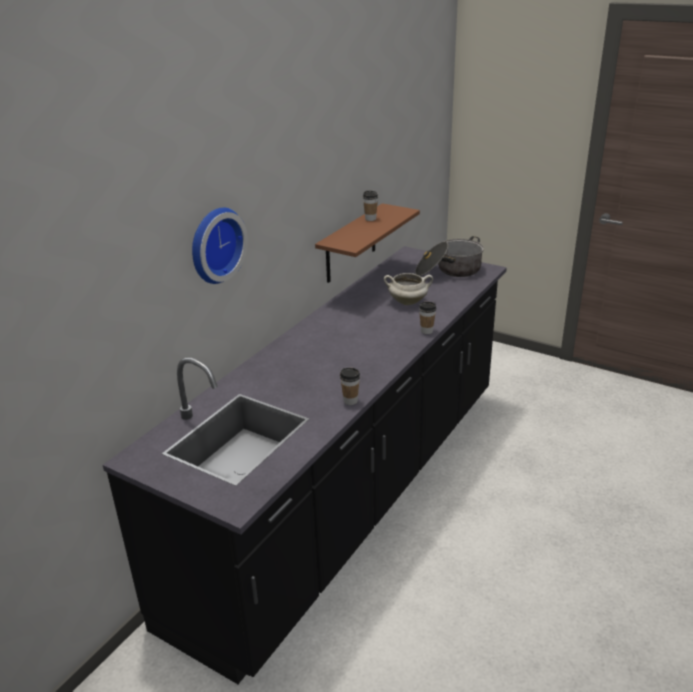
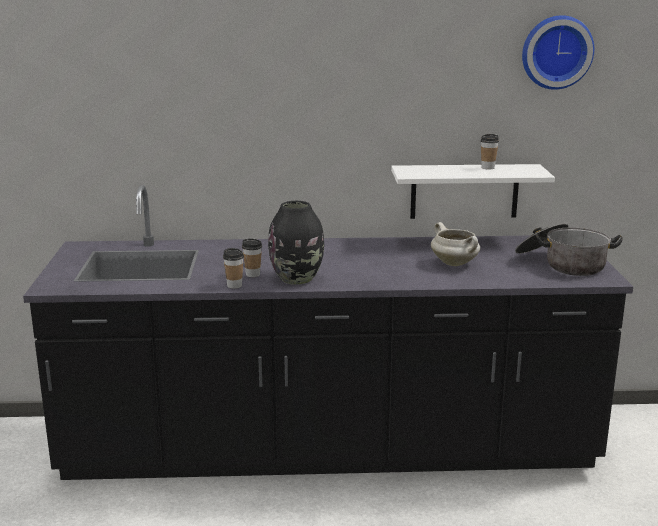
camera: 55 degrees right, 10 degrees down
(214, 244) = (230, 110): wall clock -> wall clock (556, 52)
(351, 244) = (464, 191): brown shelf -> white shelf
(368, 369) = (297, 279): none -> black vase
(426, 331) = (407, 284): cup -> cup (253, 274)

